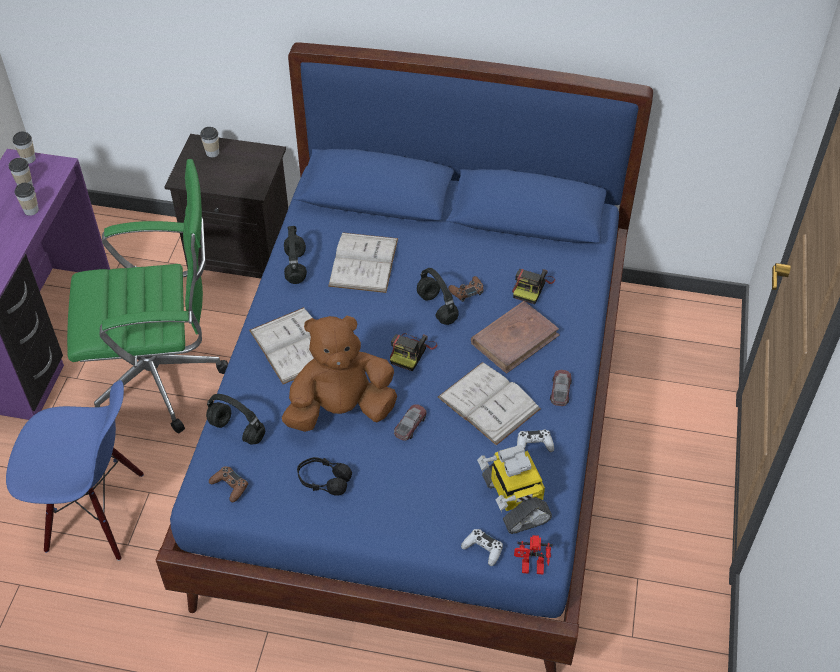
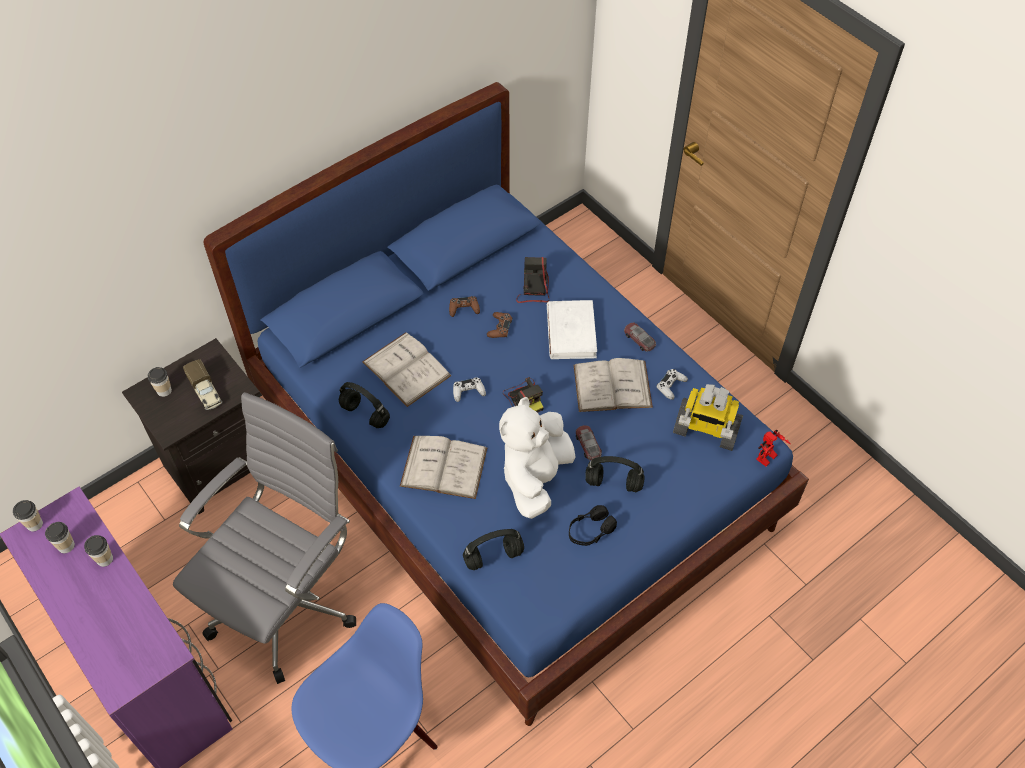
camera: 50 degrees left, 5 degrees up
(163, 379) = (287, 602): green office chair -> grey office chair
(229, 486) = (541, 595): brown game controller -> brown game controller (464, 309)
(233, 174) = (205, 392): none -> toy truck
(341, 409) = (535, 477): brown plush toy -> white plush toy
(438, 308) = (498, 355): black headphones -> black headphones (614, 483)
(483, 549) = (730, 475): white game controller -> white game controller (468, 392)
(515, 339) = (571, 332): brown book -> white book
(531, 287) = (533, 289): camera -> camera turned 150 degrees counterclockwise

